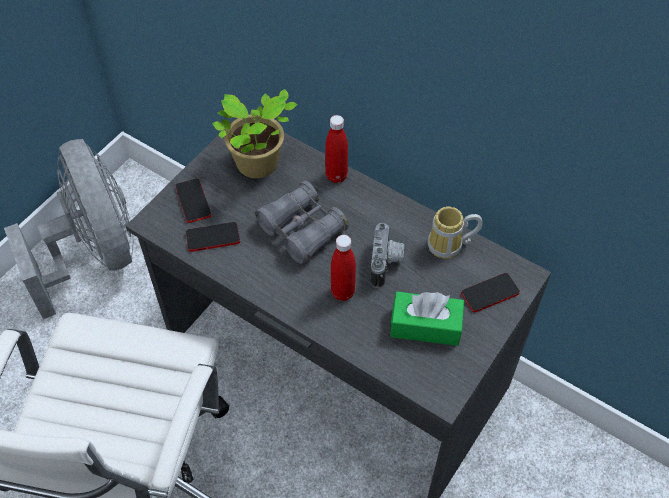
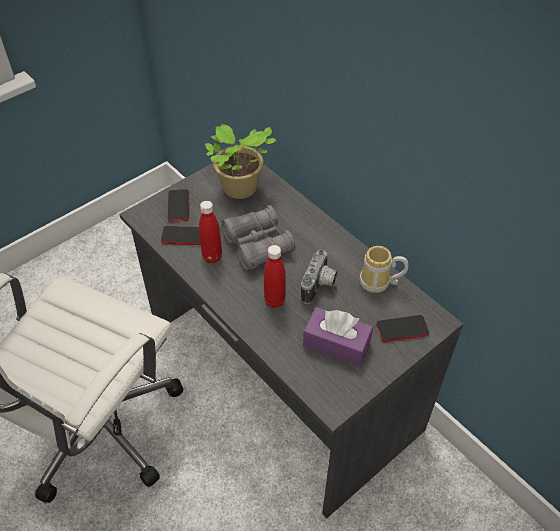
camera: 15 degrees right, 5 degrees down
(95, 254) = (119, 250): grey fan -> none
(336, 176) = (301, 209): red bottle -> red bottle (212, 257)
(425, 326) = (336, 343): green tissue box -> purple tissue box

